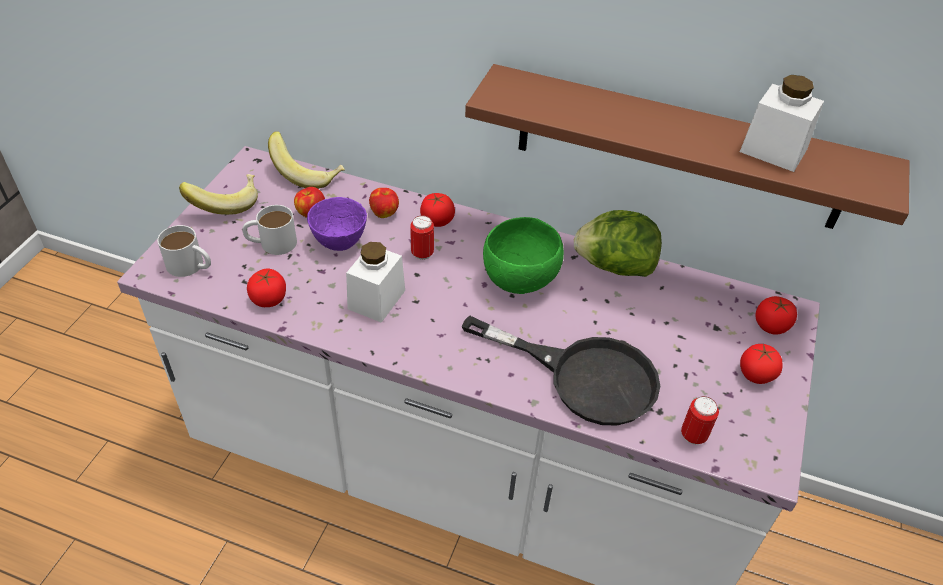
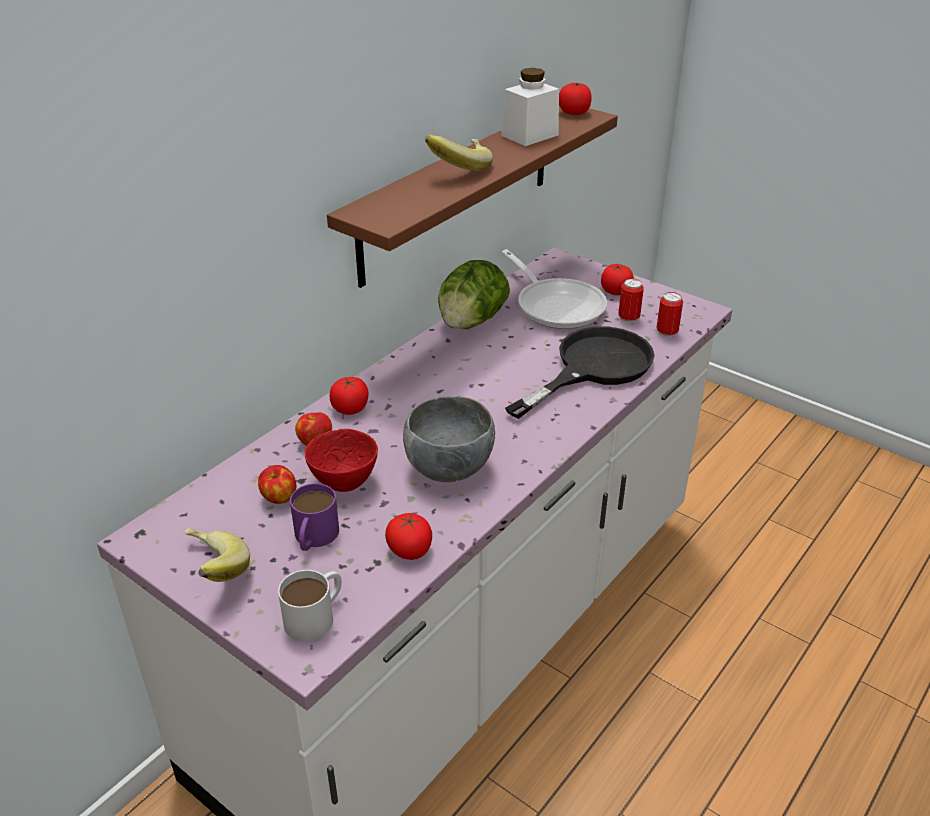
camera: 70 degrees left, 10 degrees down
(271, 243) = (313, 538): white mug -> purple mug
(308, 174) = (203, 491): banana -> banana (459, 168)
(338, 242) = (344, 483): purple bowl -> red bowl
(376, 299) = (448, 469): white jar -> grey bowl
(422, 253) = (395, 427): can -> can (628, 318)
(521, 280) = (464, 375): green bowl -> none
(690, 326) = (556, 305): none -> frying pan
(771, 326) = (570, 271): tomato -> tomato (574, 112)

